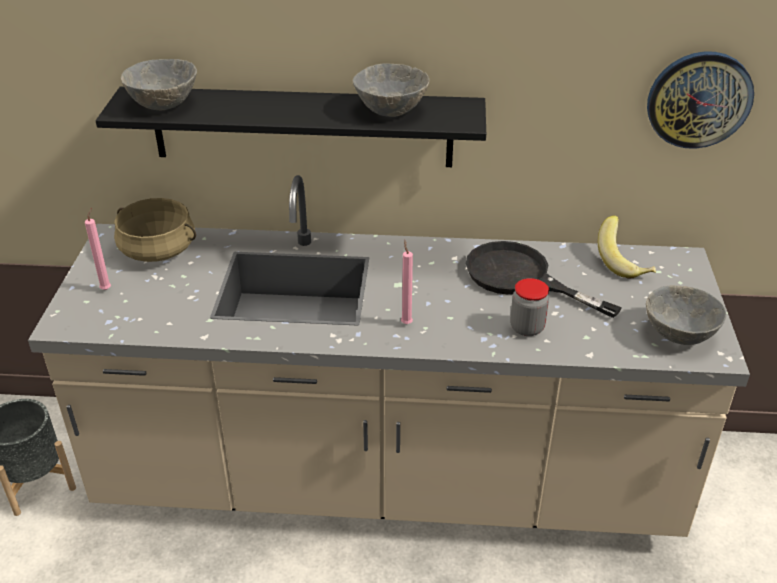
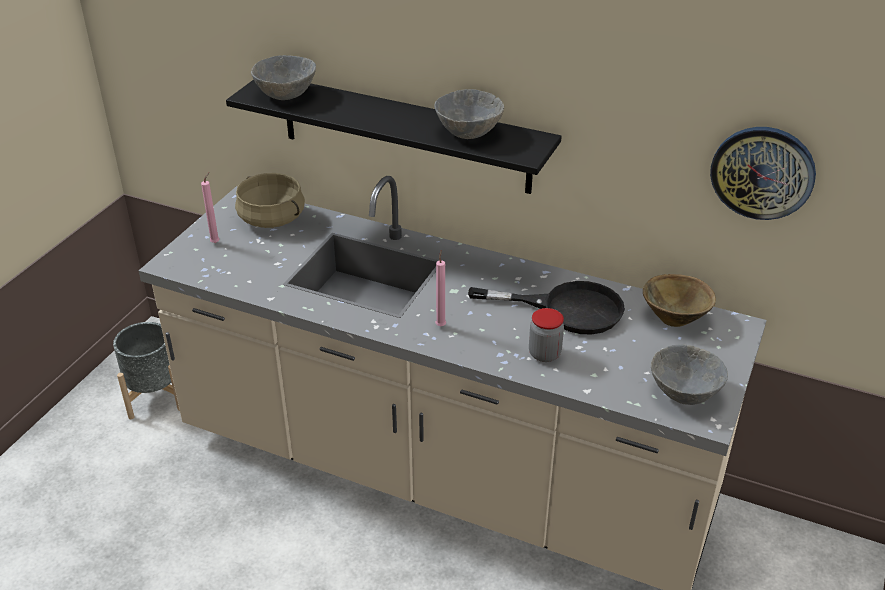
camera: 20 degrees right, 0 degrees up
(520, 278) = (567, 309): black frying pan -> black frying pan turned 135 degrees clockwise
(624, 263) = (675, 317): banana -> brown bowl

